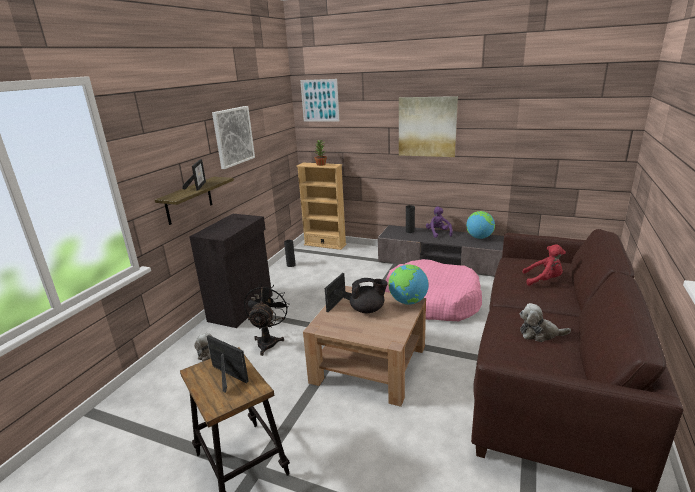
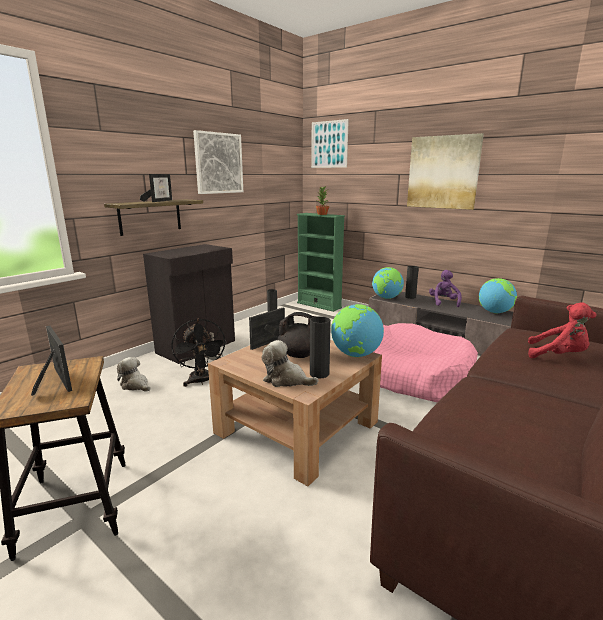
camera: 15 degrees right, 5 degrees down
(268, 341) = (201, 381): black fan -> black fan turned 135 degrees clockwise
(325, 244) = (319, 305): beige bookcase -> green bookcase
(391, 235) = (386, 298): none -> globe
(392, 324) = (319, 374): none -> black vase
(539, 333) = (520, 417): plush toy -> plush toy (286, 380)

